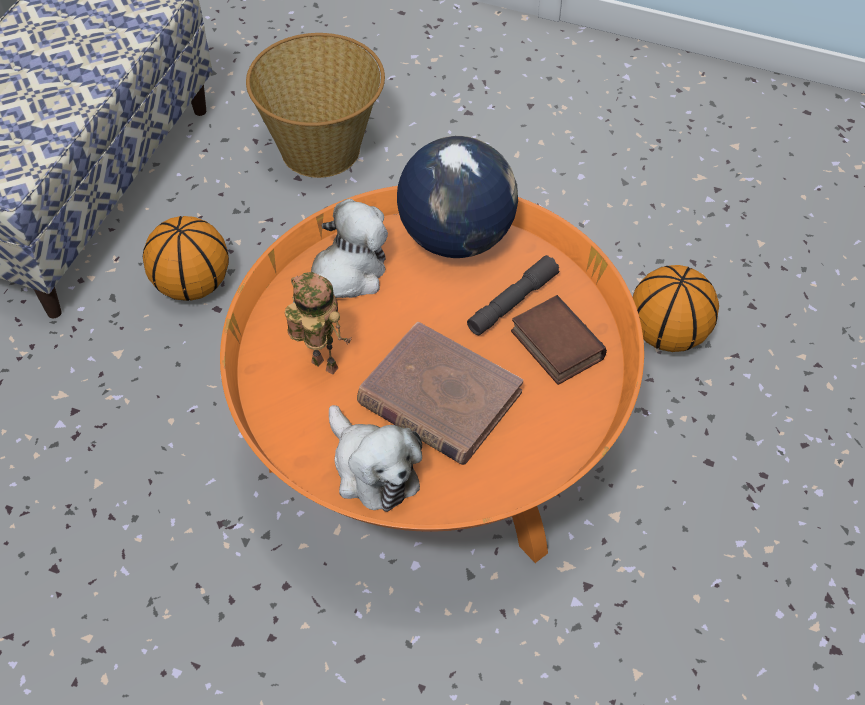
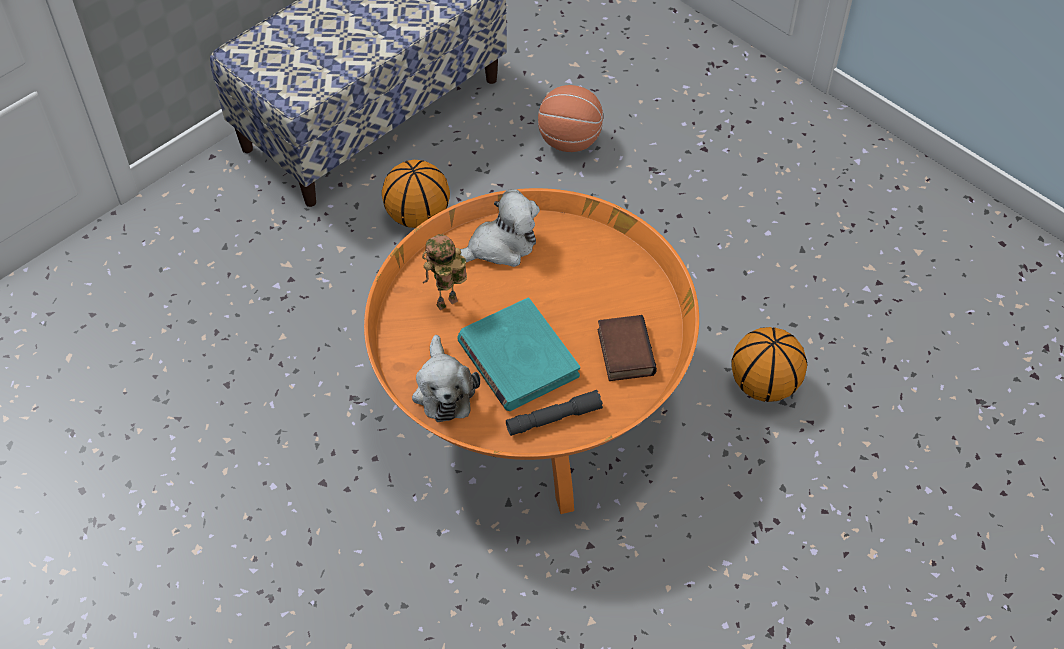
camera: 25 degrees right, 0 degrees up
(321, 367) = (447, 305): toy robot -> toy robot turned 90 degrees counterclockwise
(322, 149) = (570, 141): basket -> basketball
(438, 398) = (517, 358): brown book -> turquoise book
(455, 237) = (596, 245): globe -> none
(512, 302) = (611, 309): grey flashlight -> grey flashlight (553, 418)

